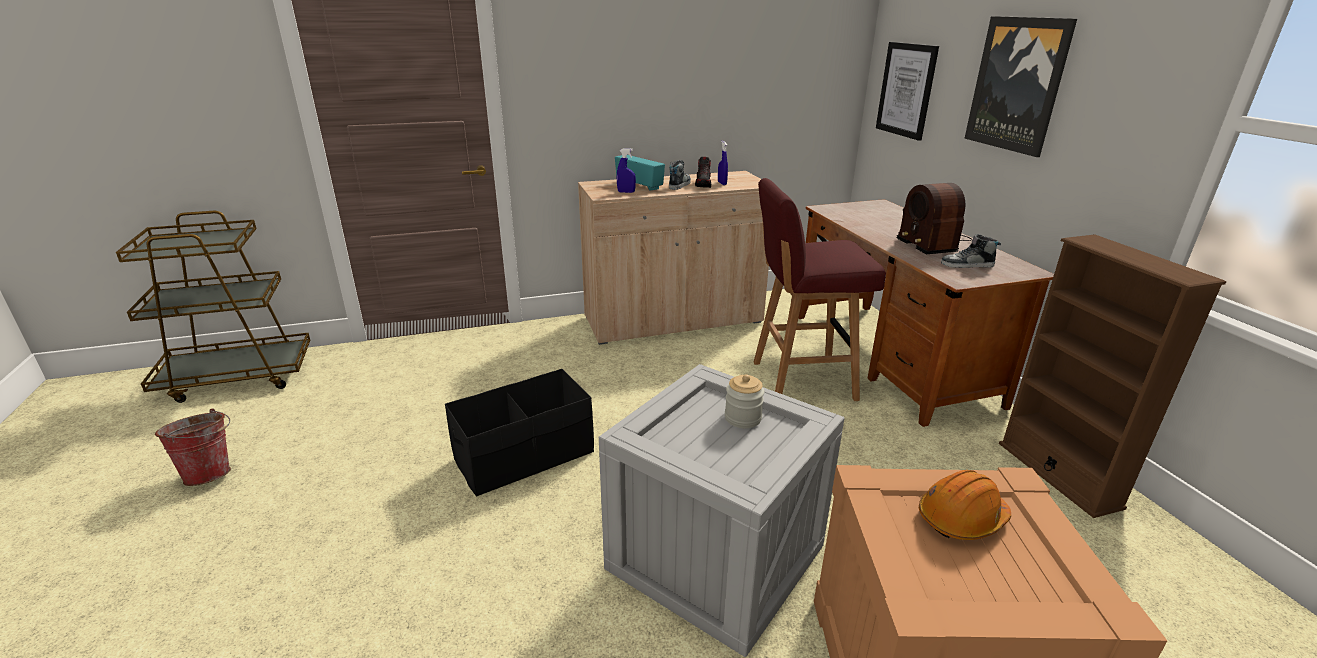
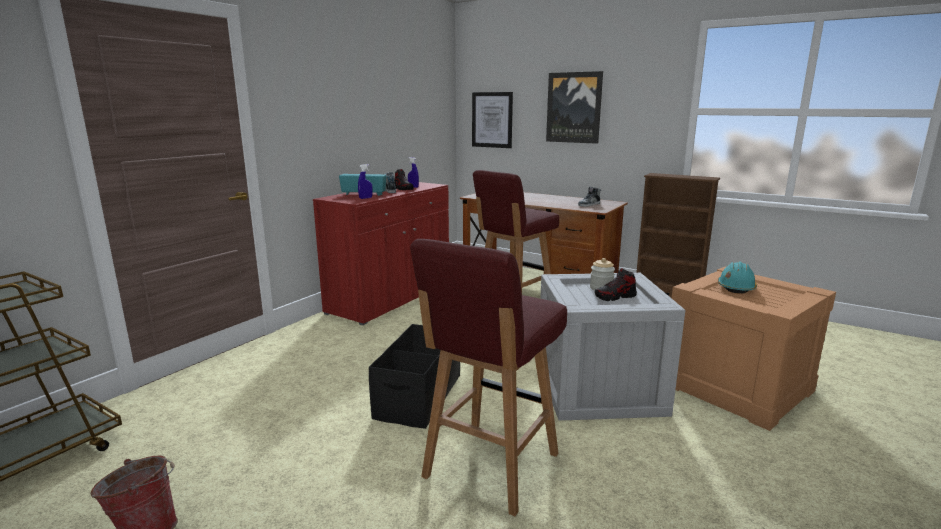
camera: 40 degrees left, 10 degrees down
(460, 577) = (489, 467): none -> red stool
(673, 320) = (391, 298): beige cabinet -> red cabinet
(729, 442) = (615, 297): none -> shoe
(931, 242) = (555, 200): radio -> none
(961, 519) = (736, 287): orange hard hat -> turquoise hard hat

